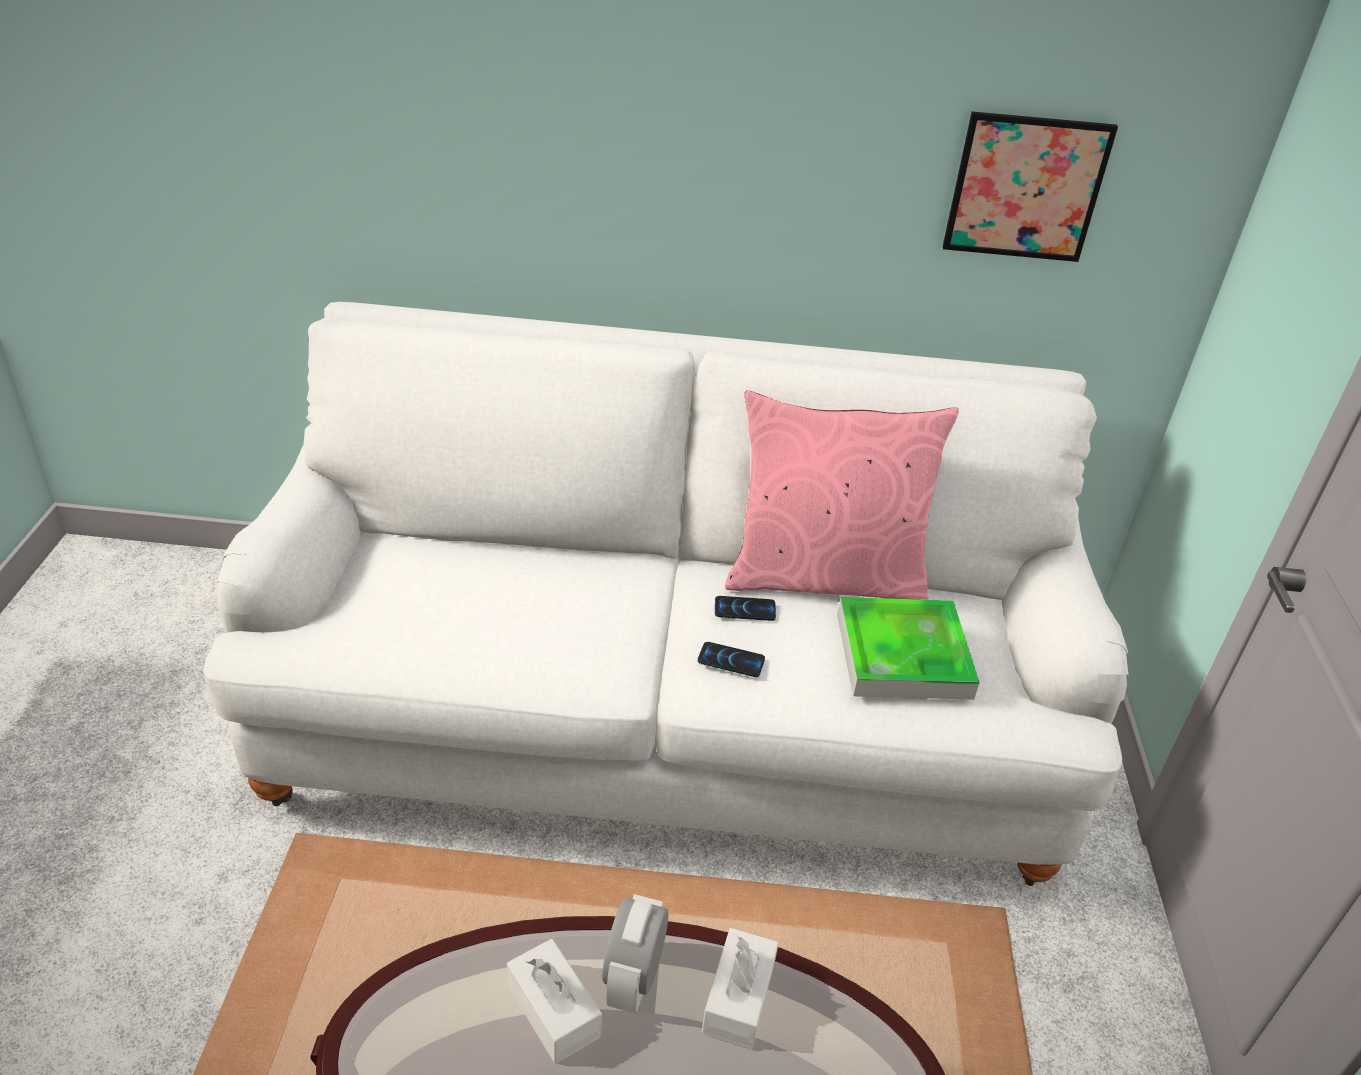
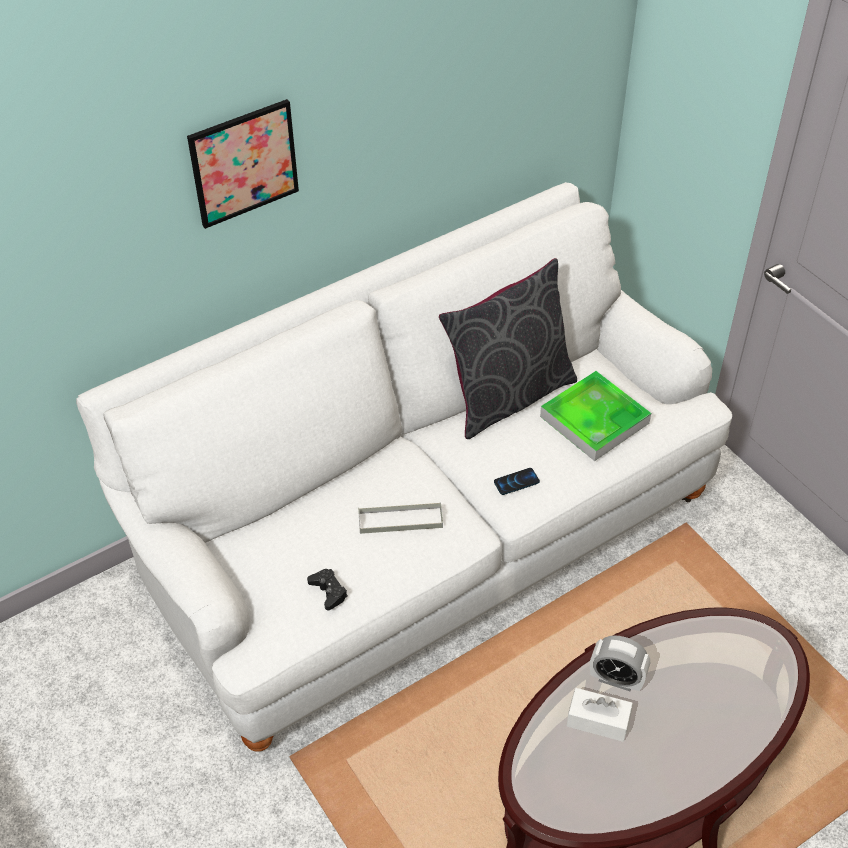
camera: 35 degrees left, 10 degrees up
(397, 635) = (328, 591): none -> black game controller
(555, 617) = (400, 520): none -> grey tray
(633, 979) = (616, 679): alarm clock -> alarm clock turned 45 degrees counterclockwise
(738, 998) = (668, 652): white tissue box -> none
(745, 609) = (491, 446): phone -> none
(824, 576) = (508, 396): pink pillow -> grey pillow
(1026, 187) = (513, 91): picture -> picture (244, 163)

